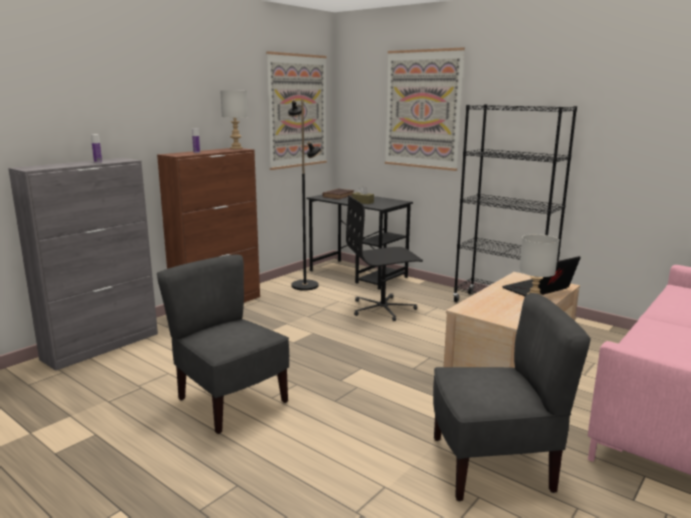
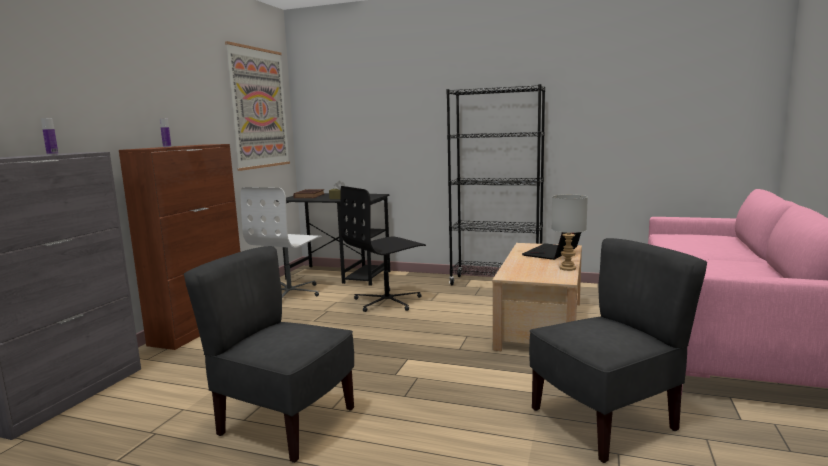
camera: 20 degrees left, 5 degrees down
(236, 148) = (207, 144): grey table lamp -> none
(305, 285) = (290, 293): black floor lamp -> white office chair
(422, 109) = (391, 101): picture -> none

